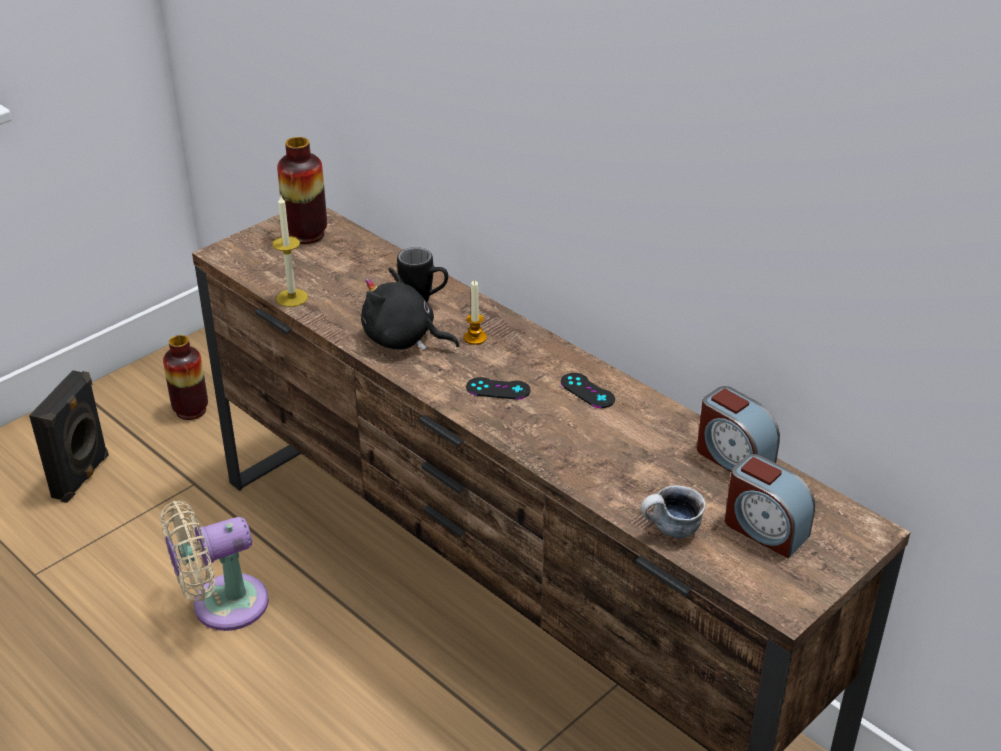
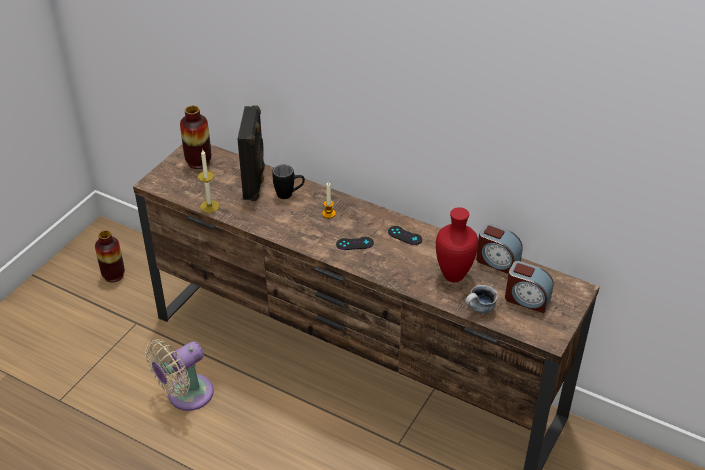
camera: 15 degrees left, 5 degrees up
(82, 477) = (62, 332): black speaker -> black speaker (255, 183)
(403, 339) = (287, 222): black plush toy -> none
(643, 467) = (452, 276): none -> red vase

